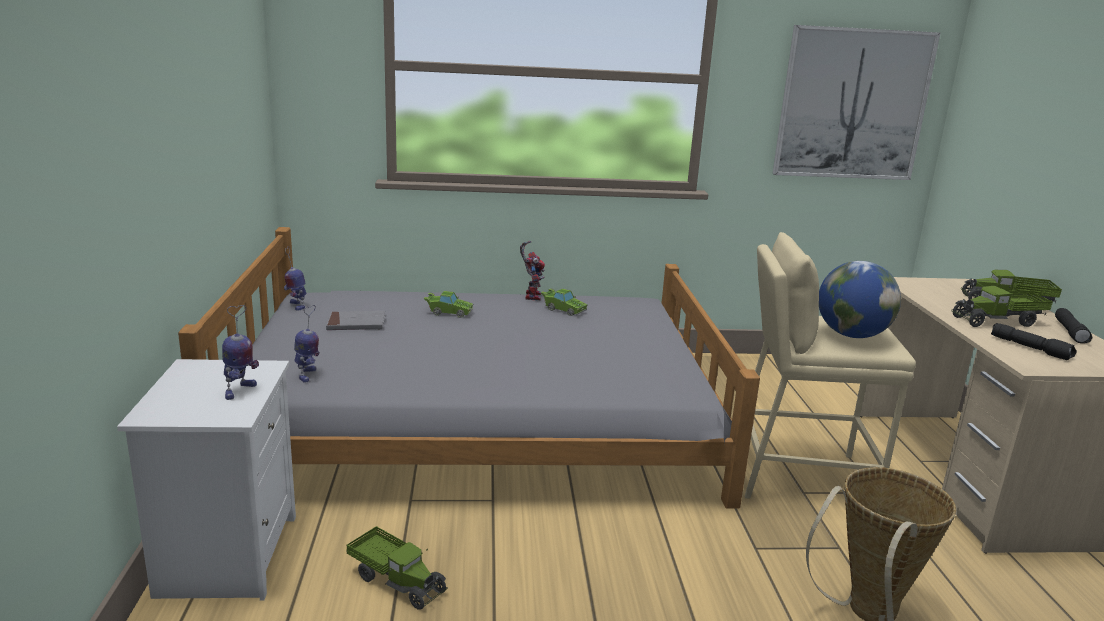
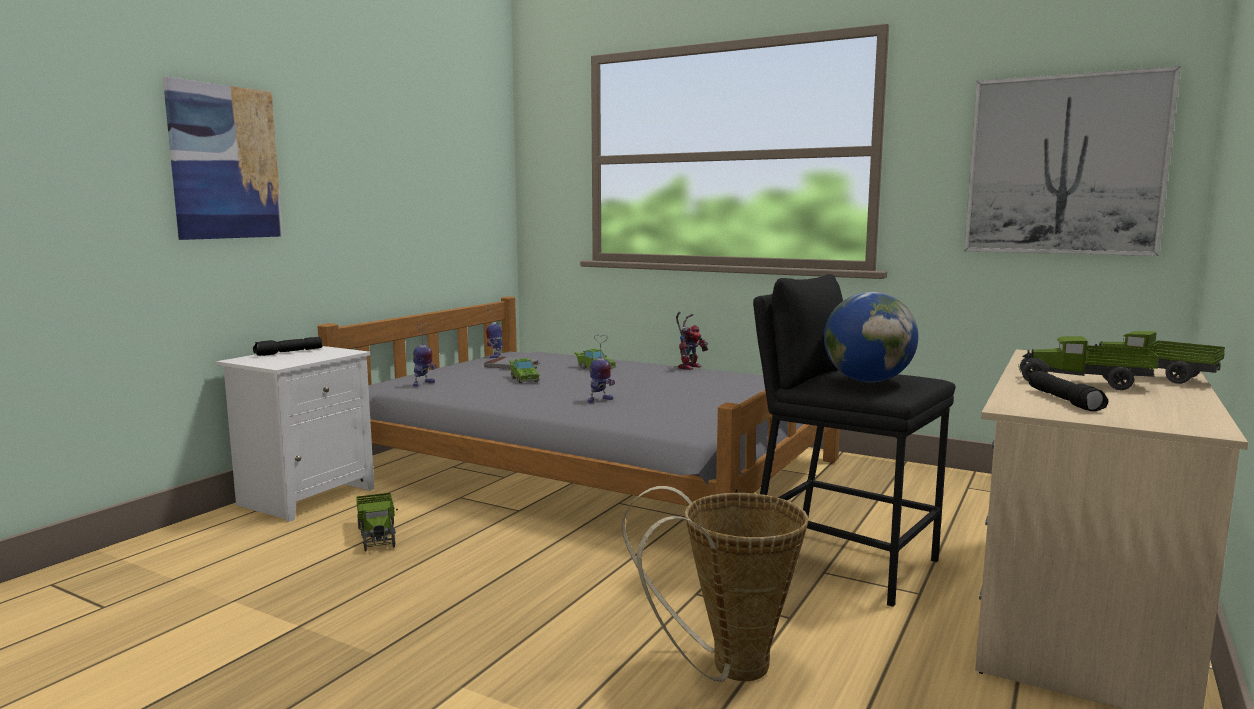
camera: 35 degrees right, 10 degrees down
(88, 136) = (225, 162): none -> picture
(239, 391) = (308, 358): toy robot -> toy robot (599, 400)
(563, 310) = (698, 377): green toy car -> green toy car (524, 379)
(800, 476) = (842, 560): beige stool -> black stool
(1070, 332) = (1182, 399): black flashlight -> black flashlight (288, 352)

